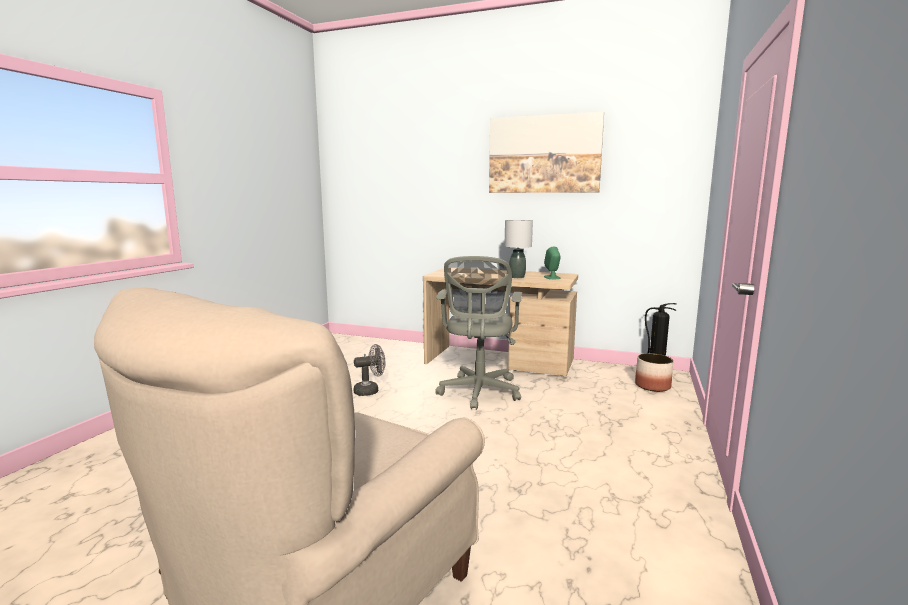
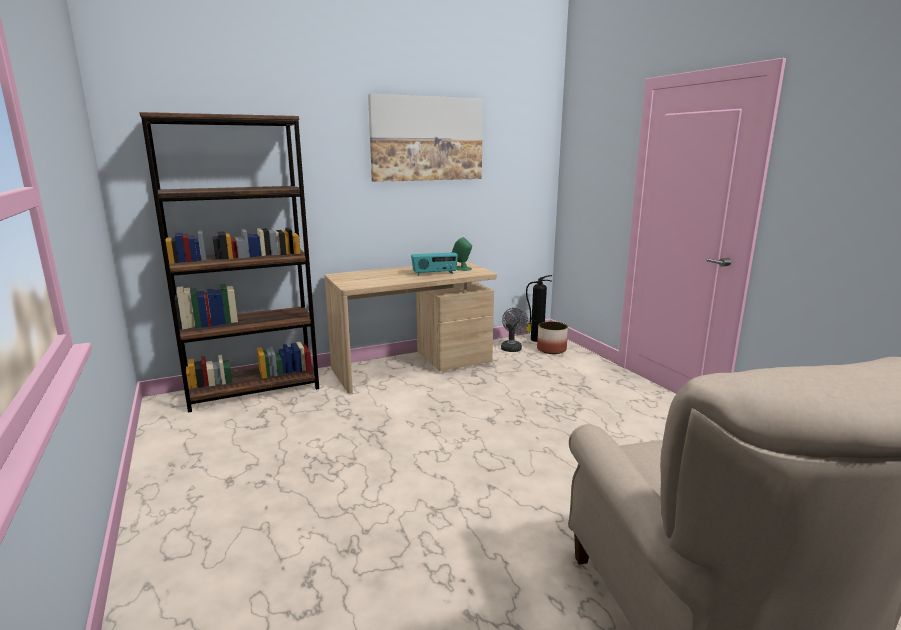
camera: 45 degrees left, 5 degrees up
(370, 391) = (357, 443): grey fan -> grey fan (512, 347)
(380, 345) = (254, 390): none -> brown bookcase
(479, 393) = (456, 402): grey office chair -> none
(517, 277) = (434, 274): grey table lamp -> radio

